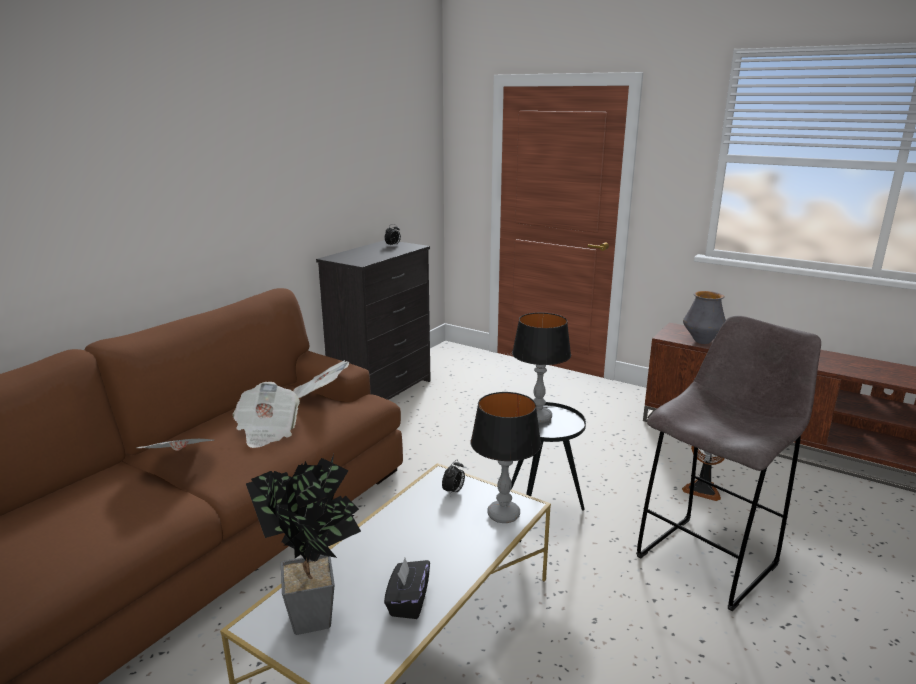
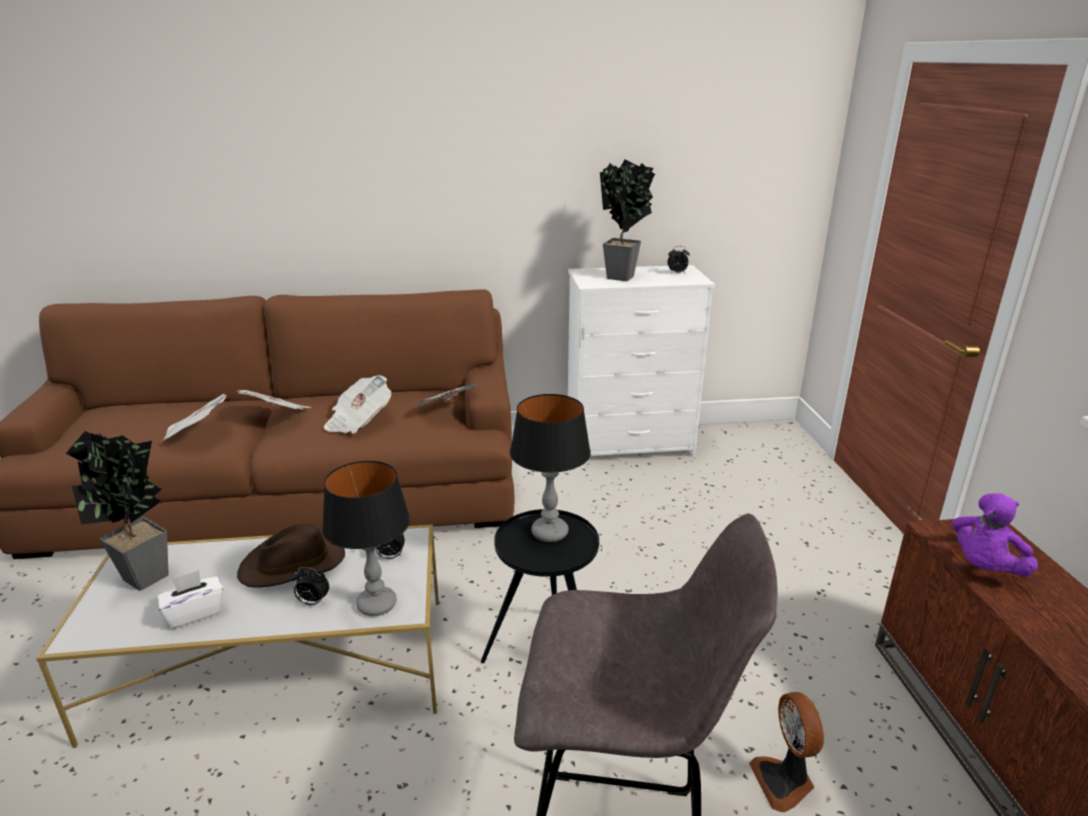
camera: 50 degrees right, 5 degrees up
(128, 509) = (197, 433): none -> newspaper
(371, 255) = (623, 278): none -> potted plant
(383, 391) = (630, 445): black dresser -> white dresser
(405, 535) = (294, 564): none -> brown hat
(408, 602) = (195, 613): black tissue box -> white tissue box
(467, 540) = (312, 602): none -> alarm clock
(702, 341) = (984, 568): vase -> purple plush toy

